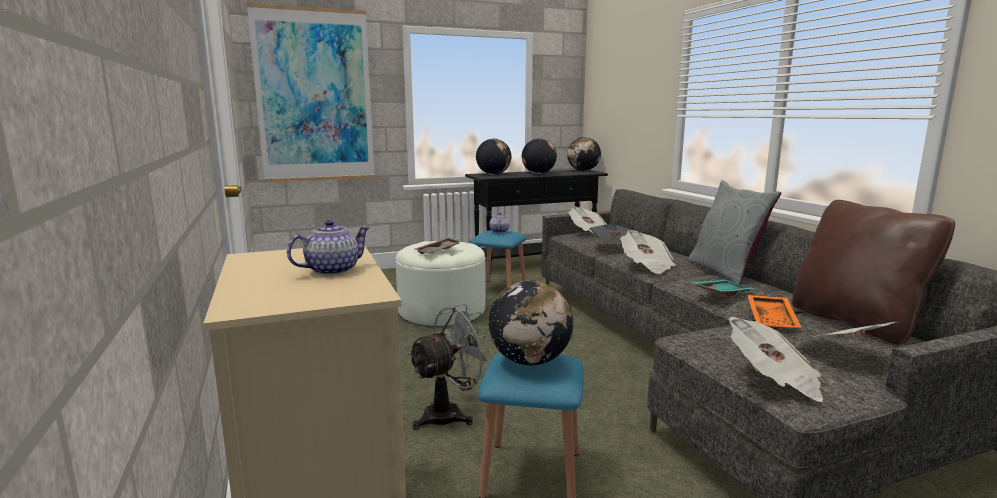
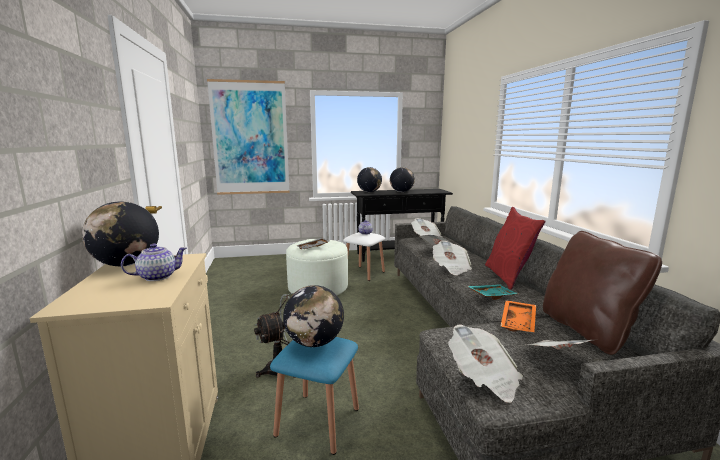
camera: 10 degrees right, 0 degrees up
(498, 289) = (364, 273): blue stool -> white stool
(583, 170) = (436, 190): globe -> globe (126, 264)
(725, 272) = (508, 276): grey pillow -> red pillow

